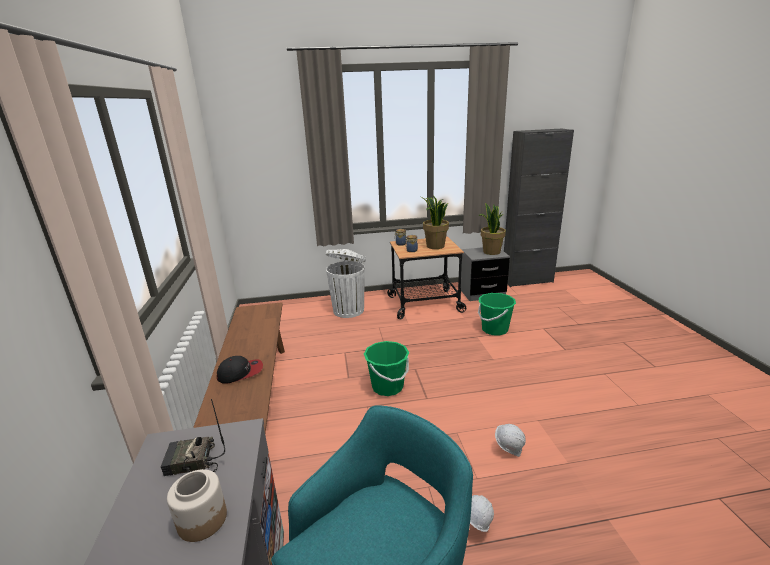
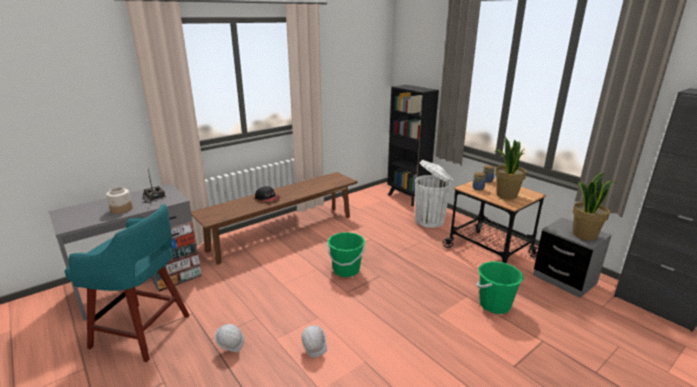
camera: 60 degrees right, 0 degrees up
(291, 305) = (407, 198): none -> black bookcase

